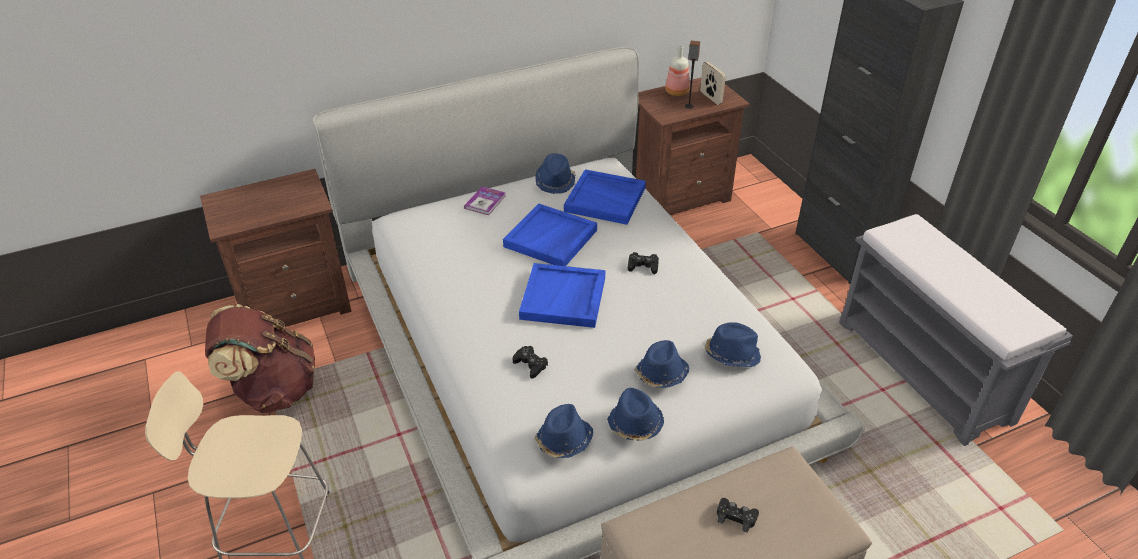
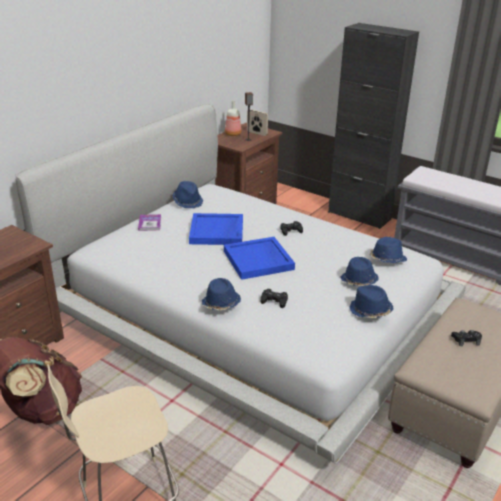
camera: 30 degrees left, 10 degrees down
(563, 441) = (337, 334): blue hat -> blue hat (221, 304)
(606, 199) = (231, 203): blue tray -> none

